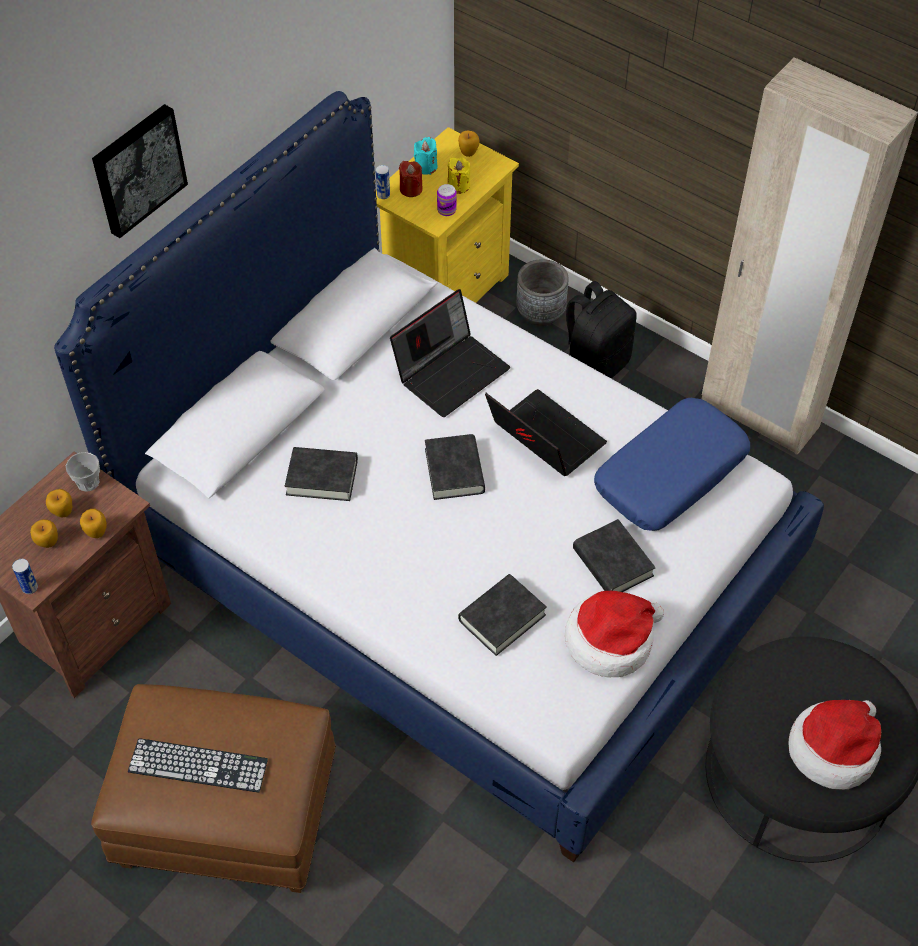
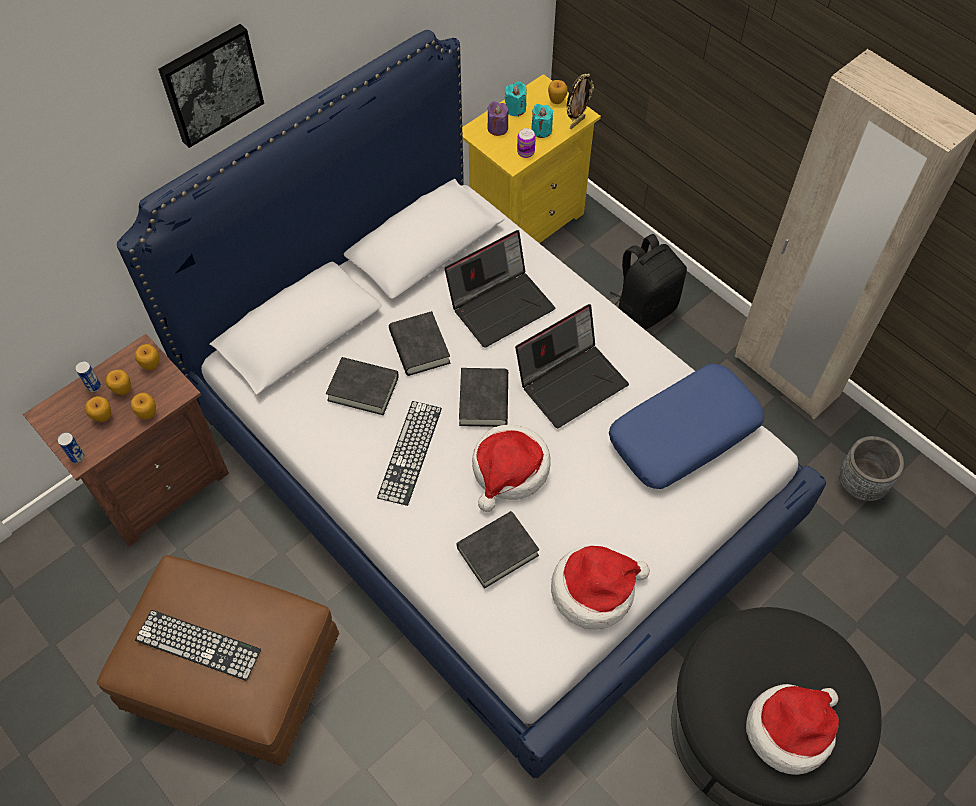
camera: 10 degrees right, 5 degrees up
(88, 482) = (151, 365): cup -> apple
(383, 195) = (471, 130): can -> can (94, 387)
(387, 534) = (410, 452): none -> keyboard
(411, 189) = (497, 128): red candle -> purple candle
(458, 185) = (541, 130): yellow candle -> turquoise candle
(494, 173) = (576, 122): none -> picture frame
(497, 536) = (509, 471): none -> hat
(540, 313) = (605, 253): grey planter -> grey planter (860, 484)
(543, 438) = (571, 381): laptop -> laptop turned 90 degrees clockwise
(612, 563) = (612, 513): black book -> black book (419, 347)

